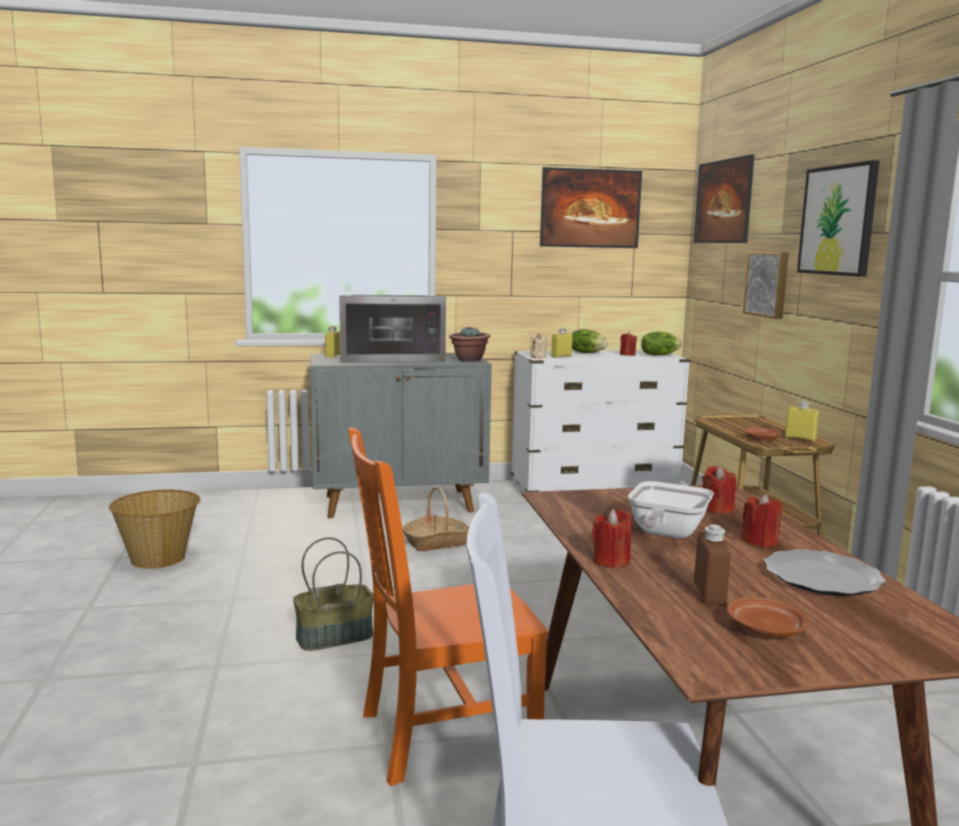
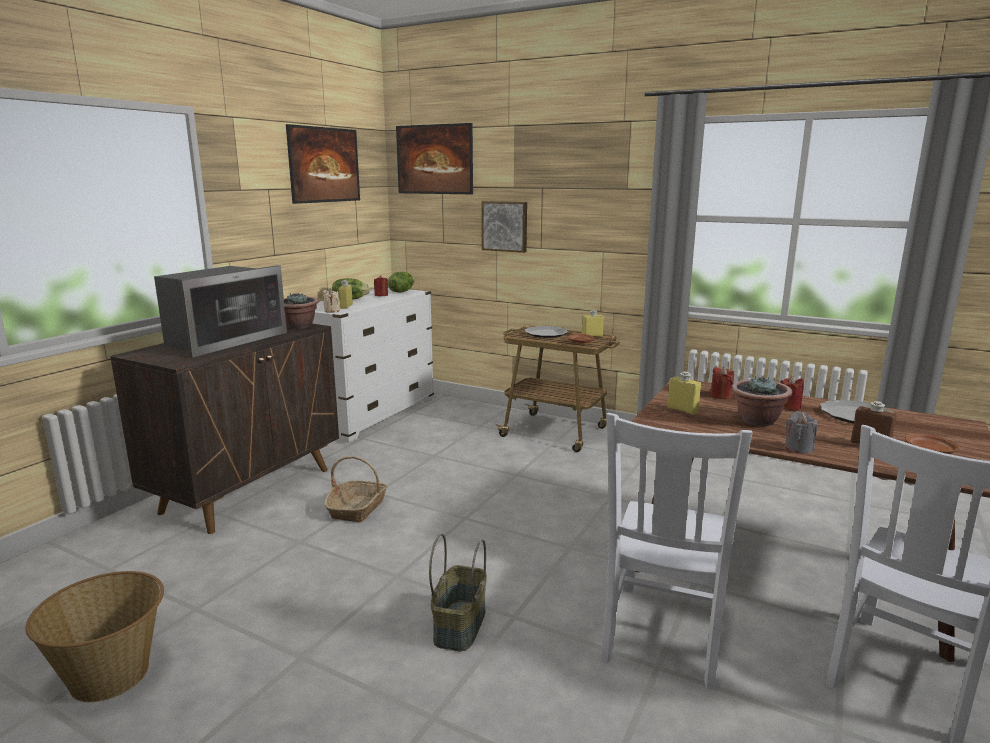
camera: 50 degrees left, 5 degrees up
(332, 356) = (151, 352): yellow bottle -> yellow bottle (682, 410)
(400, 503) = (249, 490): grey cabinet -> brown cabinet
(442, 734) = (663, 636): orange chair -> white chair
(611, 561) = (798, 448): red candle -> grey candle
(665, 534) = (757, 421): frying pan -> potted plant
(752, 424) = (546, 333): none -> plate
(838, 220) = (581, 179): picture -> none

